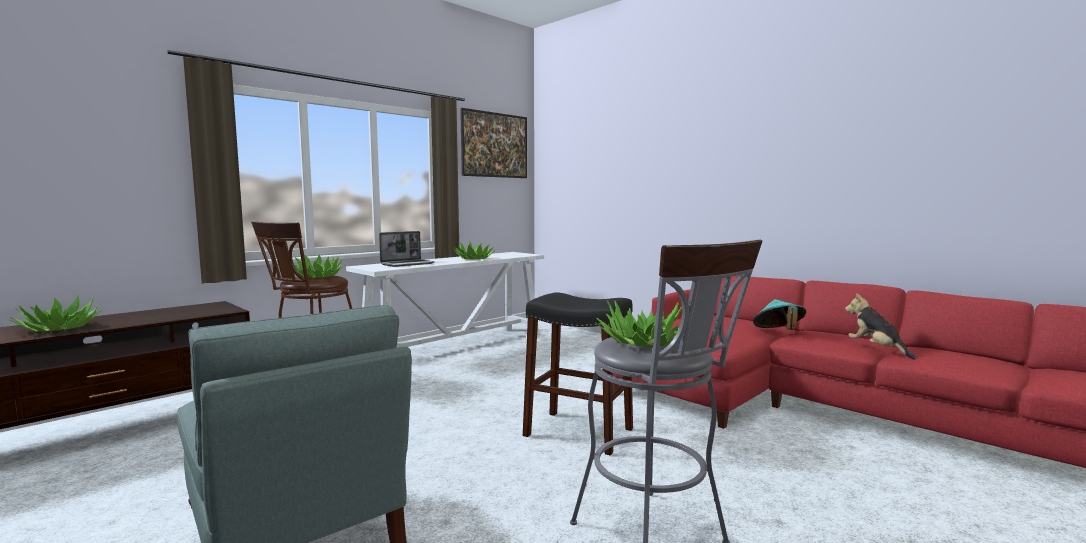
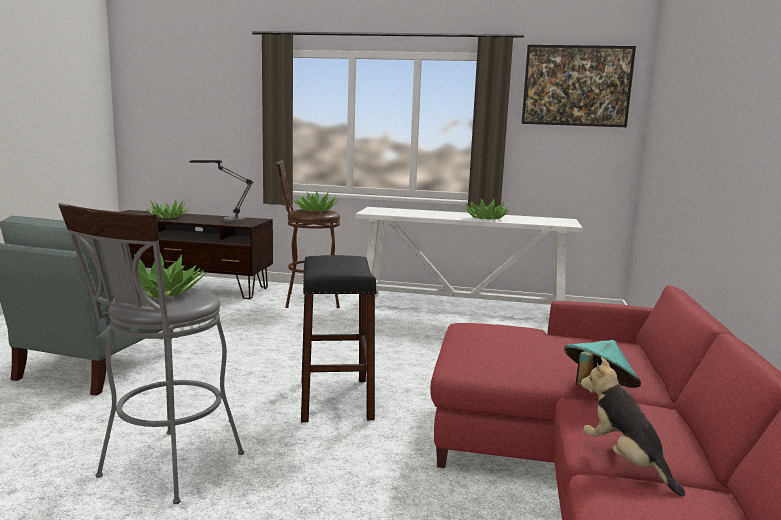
camera: 55 degrees right, 5 degrees up
(179, 313) = (226, 220): none -> table lamp
(408, 264) = (410, 212): laptop -> none
(876, 349) = (625, 461): plush toy -> plush toy turned 60 degrees counterclockwise

